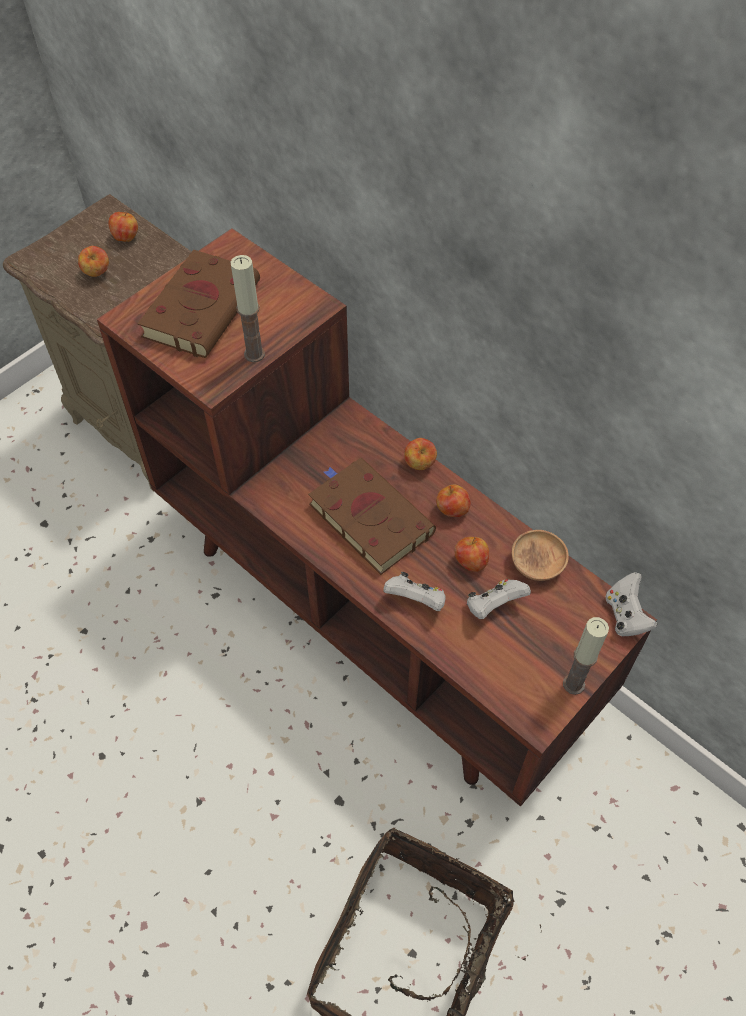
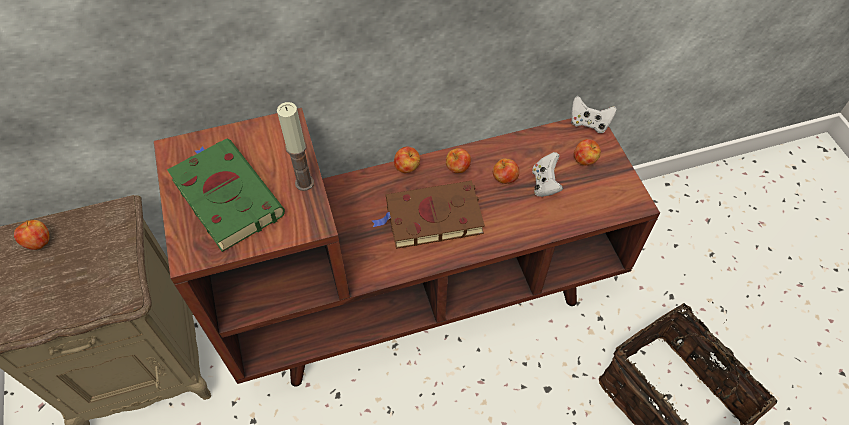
camera: 60 degrees left, 0 degrees up
(97, 273) = (60, 282): apple -> apple (584, 160)
(203, 307) = (225, 195): brown book -> green book
(416, 600) = (515, 223): white game controller -> none
(537, 564) = (527, 146): brown bowl -> none
(573, 684) = (622, 172): candle -> none

